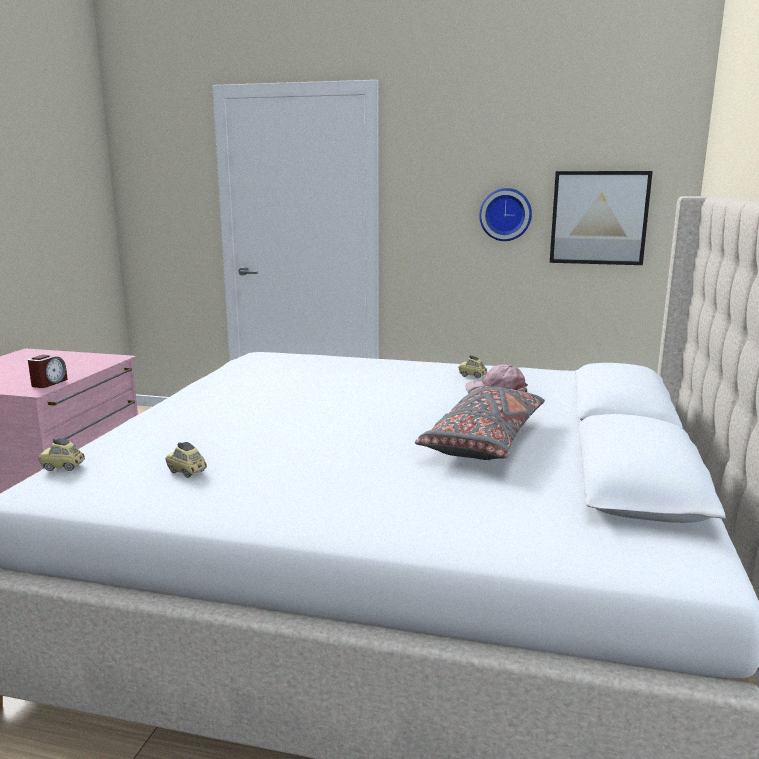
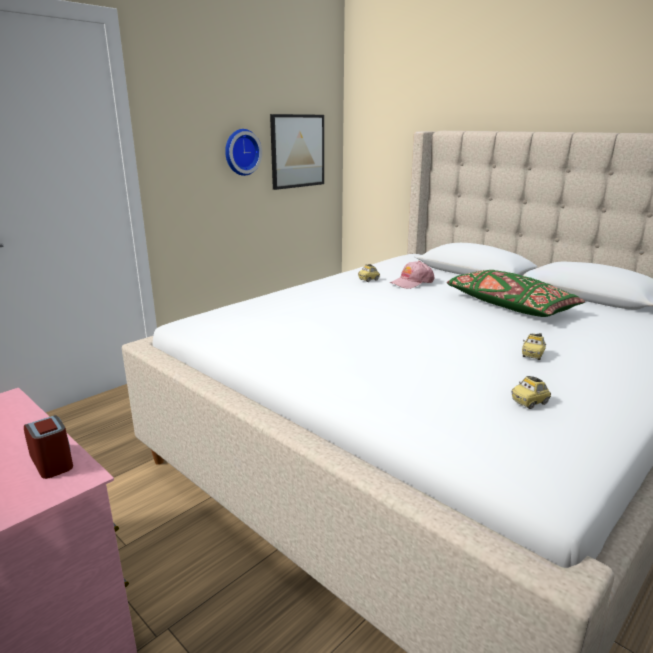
camera: 60 degrees left, 5 degrees up
(63, 467) = (488, 463): toy car -> toy car (532, 355)
(485, 440) = (509, 306): grey pillow -> green pillow

